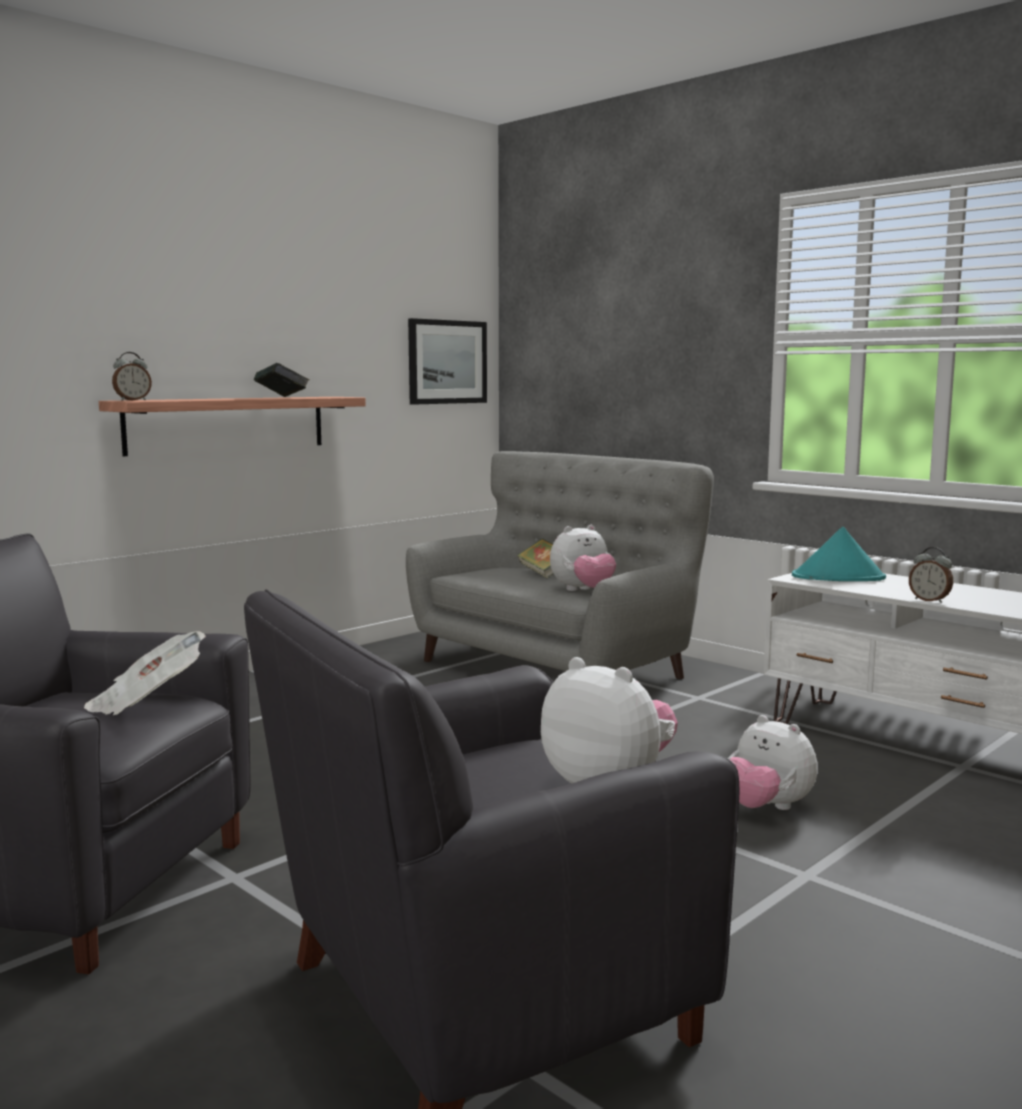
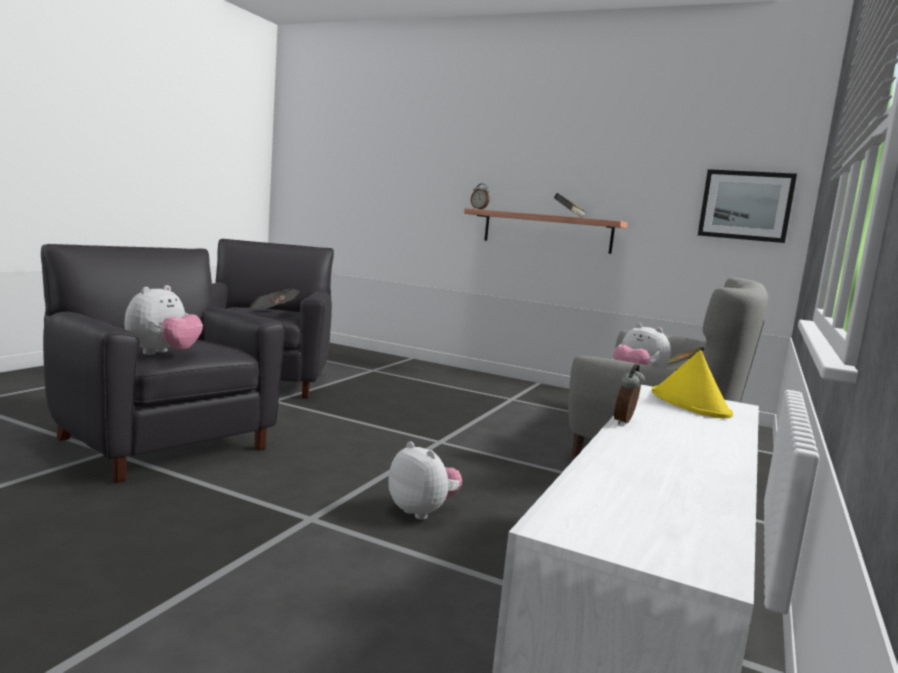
camera: 70 degrees right, 0 degrees up
(767, 808) = (422, 511): plush toy -> plush toy turned 105 degrees clockwise
(838, 578) = (690, 404): turquoise hat -> yellow hat

